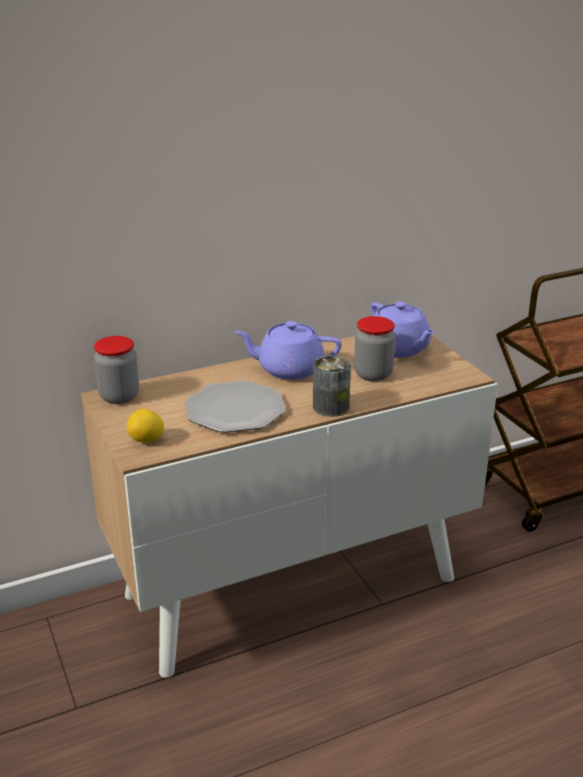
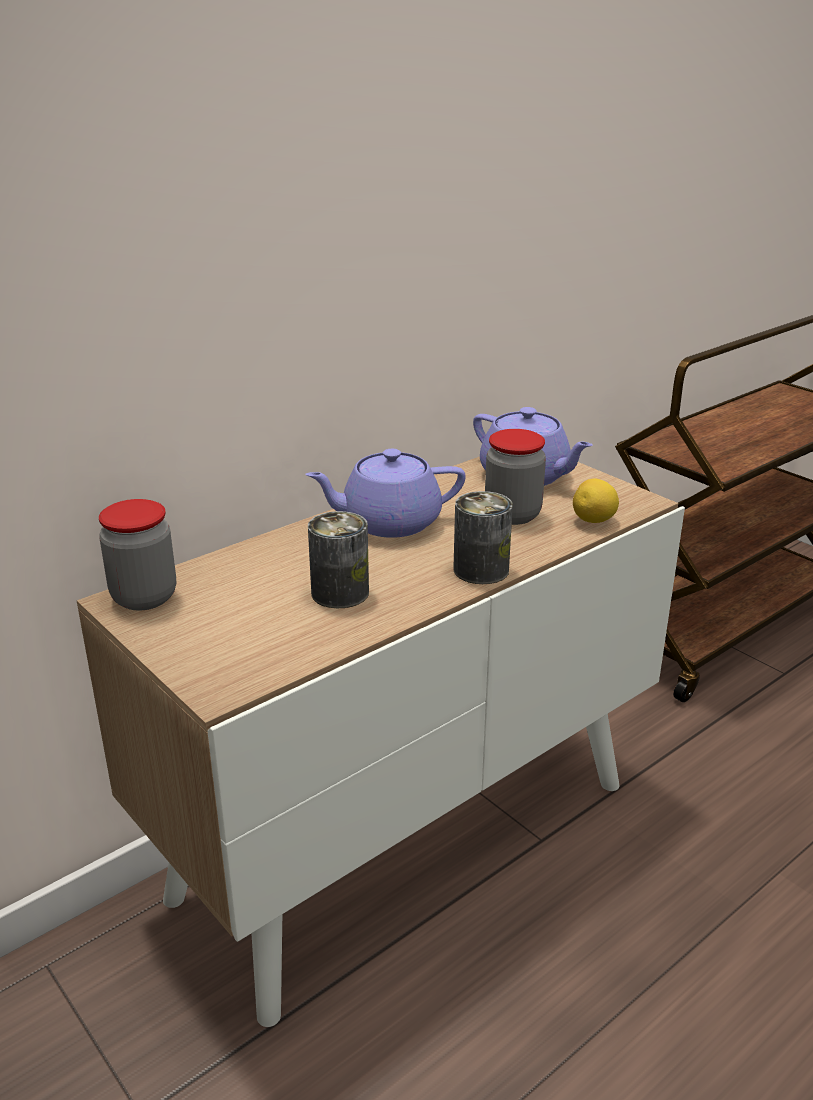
camera: 15 degrees left, 0 degrees up
(146, 440) = (222, 663): lemon -> lemon (594, 521)
(235, 409) = (340, 593): plate -> can

